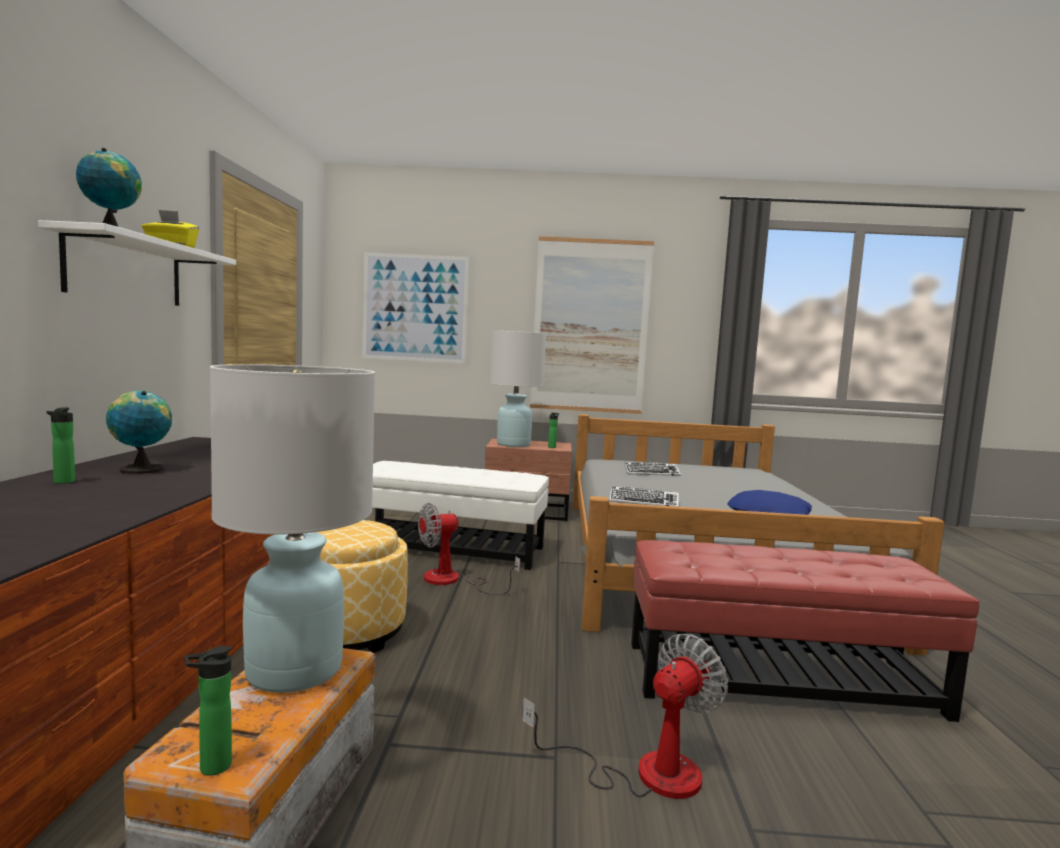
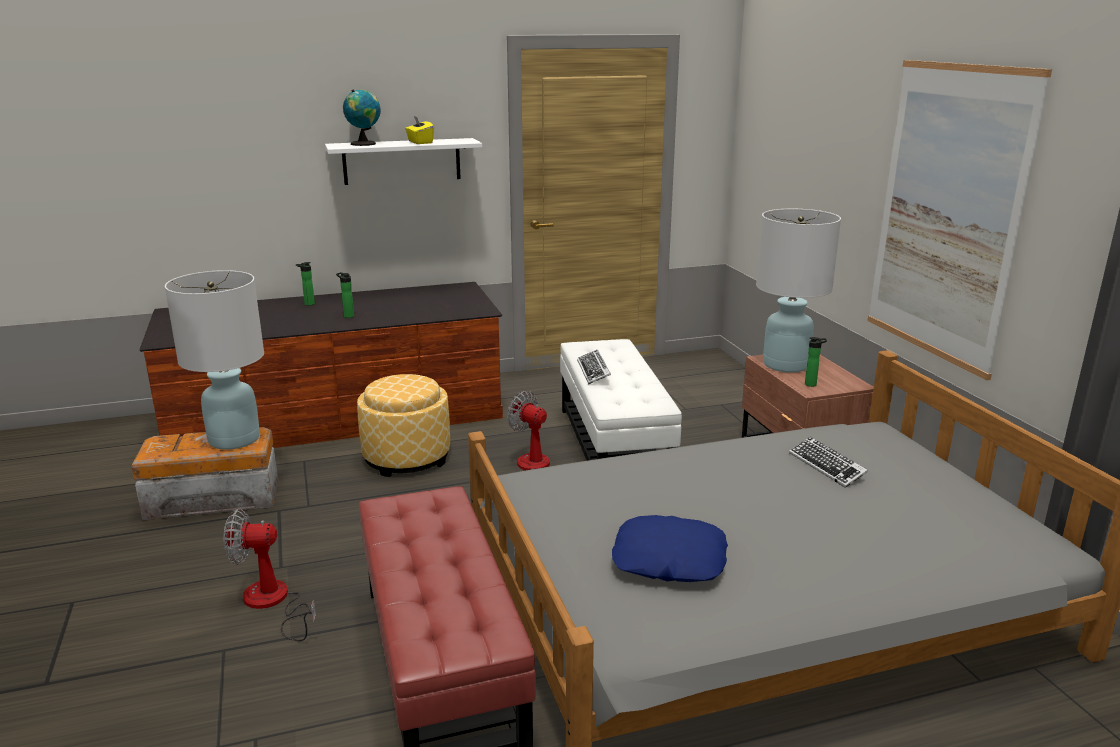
camera: 70 degrees right, 15 degrees up
(140, 469) = (353, 305): globe -> none
(210, 768) = (149, 450): bottle -> bottle (347, 316)
(415, 308) = (790, 157): picture -> none
(643, 502) = (638, 477): keyboard -> keyboard (594, 371)
(644, 772) = (273, 603): fan -> fan turned 150 degrees clockwise

